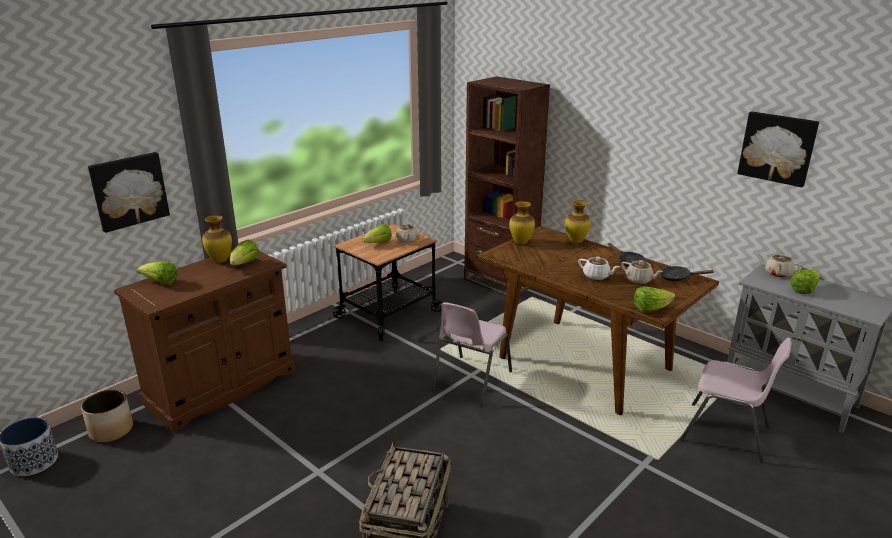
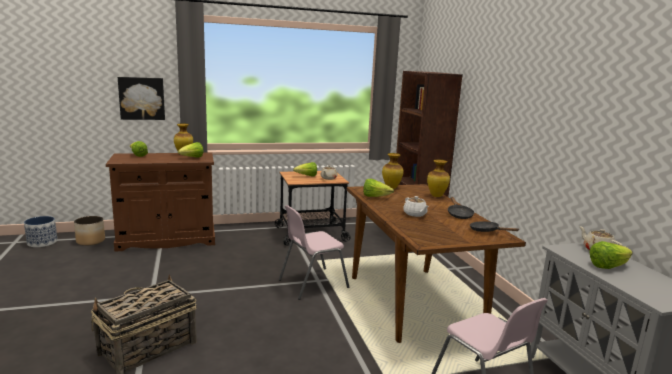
camera: 30 degrees right, 10 degrees down
(639, 280) = (448, 224): beige teapot -> none
(650, 309) = (424, 240): lettuce -> lettuce (375, 197)
(777, 148) = (612, 119): picture -> none

